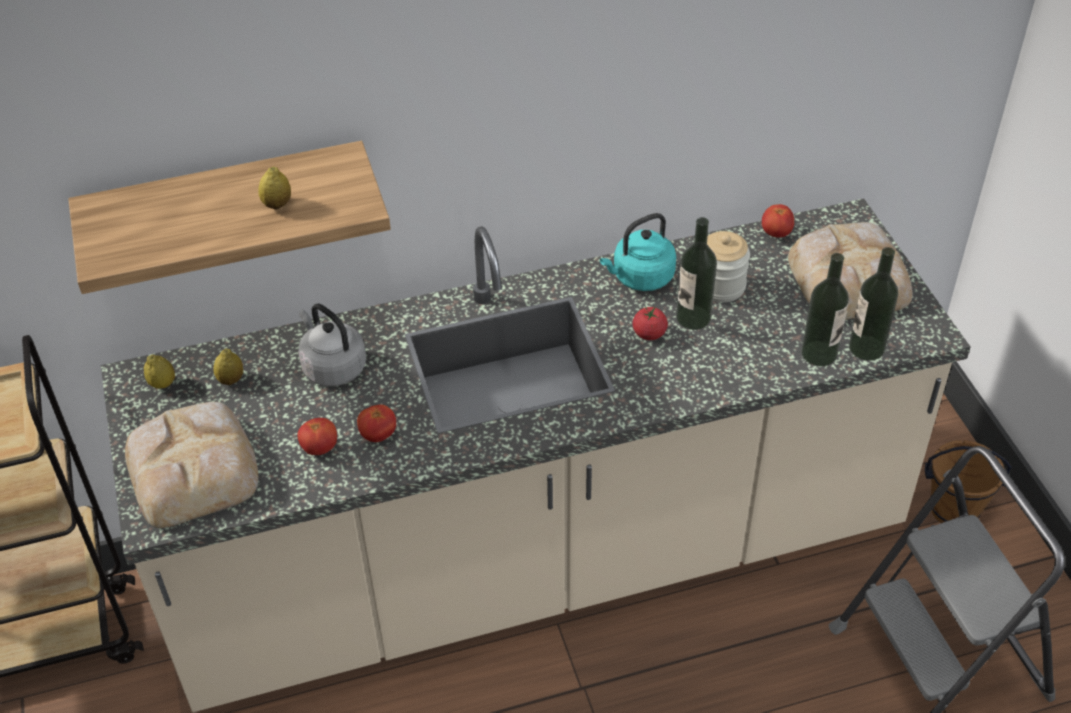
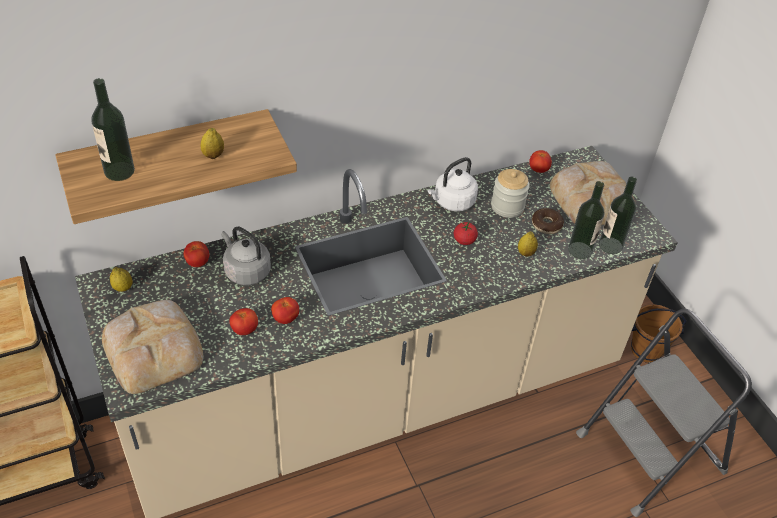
camera: 10 degrees left, 0 degrees up
(231, 380) = (173, 283): lemon -> lemon (525, 253)
(267, 352) = (197, 262): none -> tomato
(640, 278) = (452, 202): turquoise kettle -> white kettle
(693, 317) = (492, 228): bottle -> bottle (119, 171)
(775, 315) = (546, 225): none -> donut

